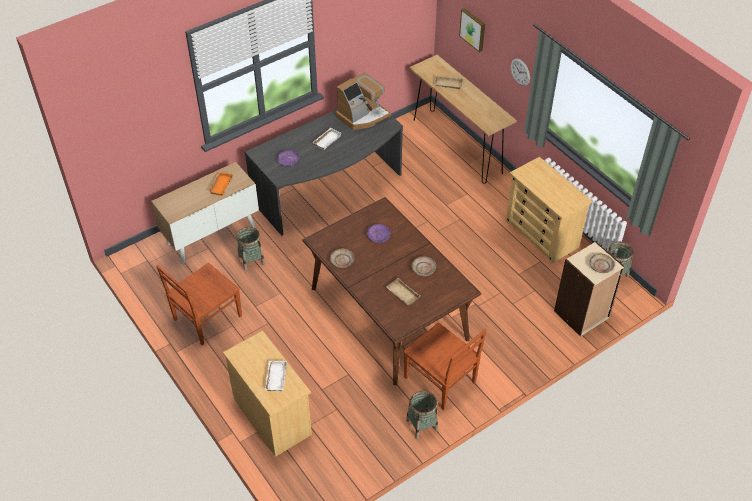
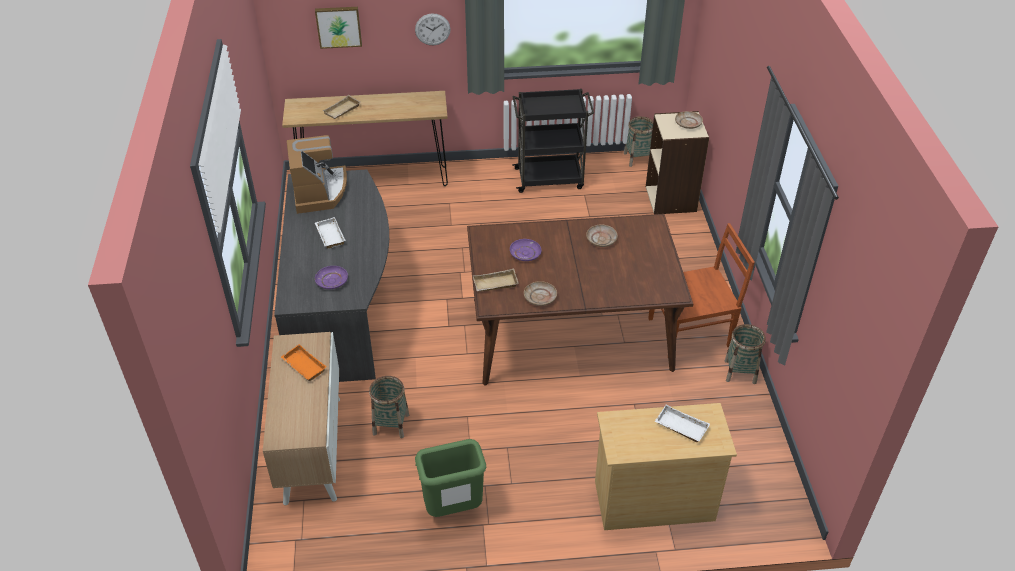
camera: 60 degrees left, 5 degrees down
(206, 319) = (453, 510): brown chair -> green trash can
(402, 294) = (626, 270): beige tray -> beige tray (495, 284)
(542, 234) = (550, 178): beige dresser -> black cart

